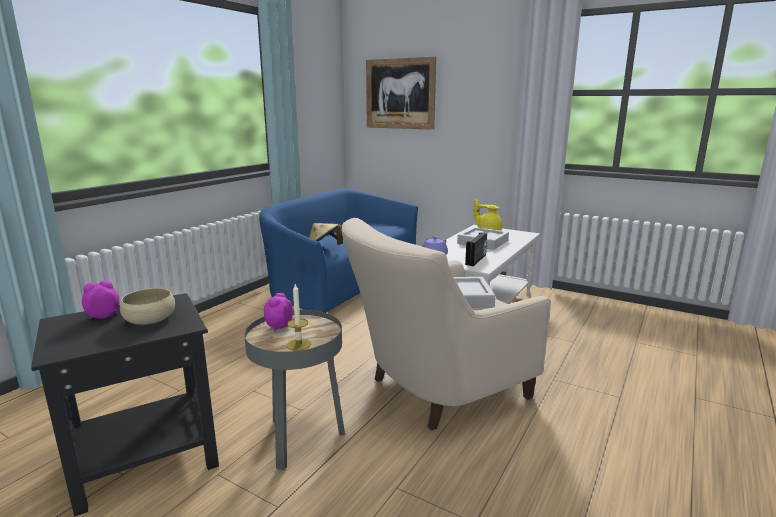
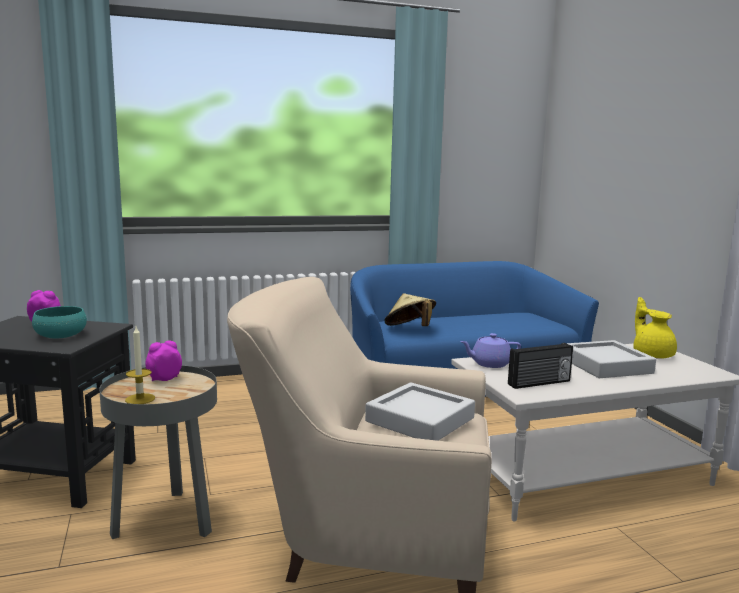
camera: 40 degrees right, 5 degrees down
(150, 319) = (61, 335): beige bowl -> turquoise bowl
(400, 94) = (601, 135): picture -> none

